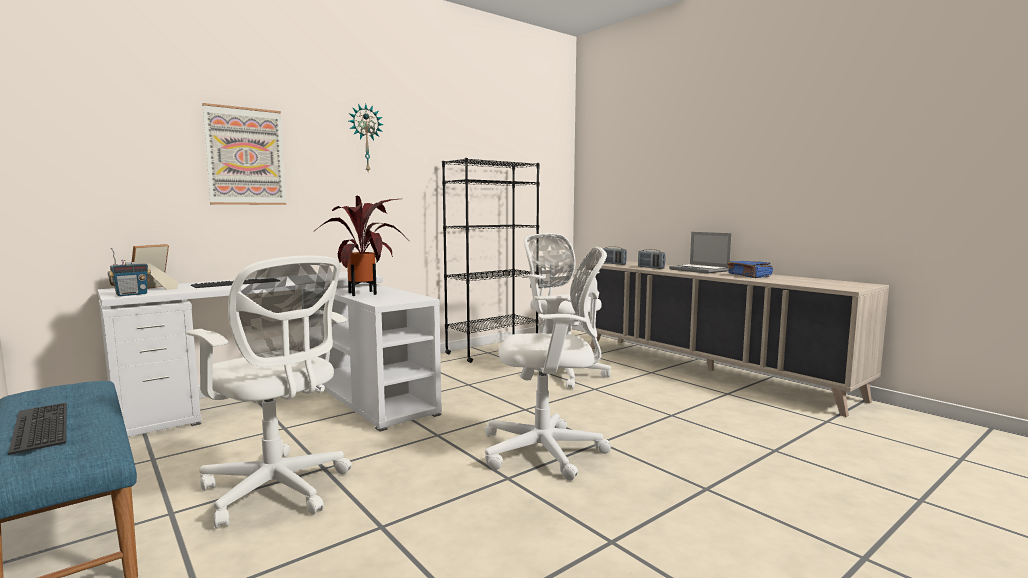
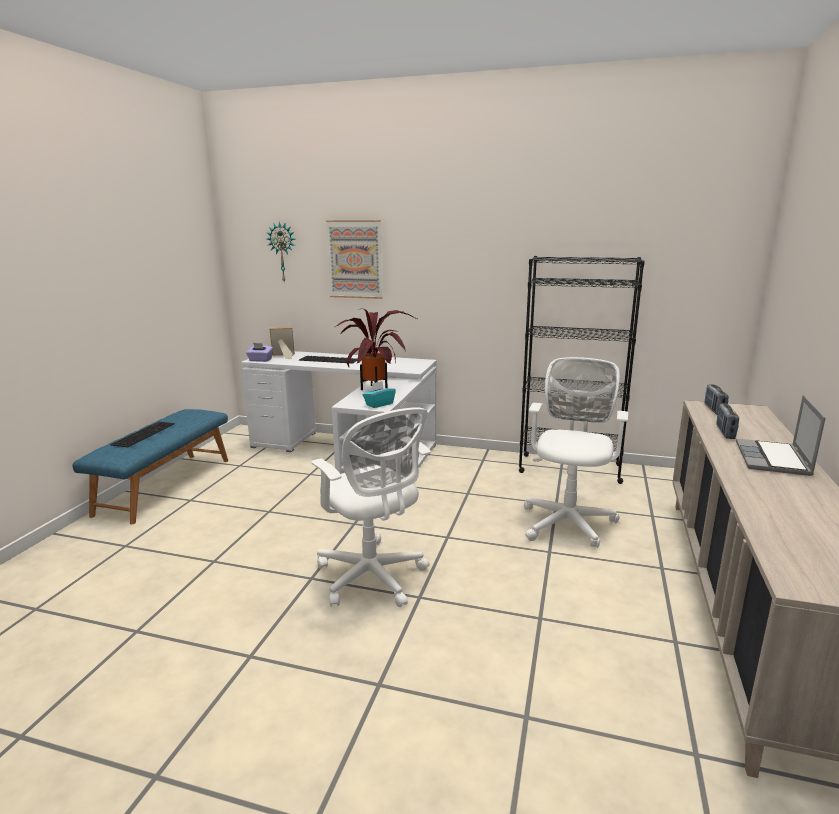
camera: 55 degrees right, 10 degrees up
(131, 294) = (260, 360): radio -> purple tissue box
(278, 491) = (231, 513): white office chair -> none
(365, 138) = (454, 237): wall clock -> wall clock (283, 252)
(412, 297) = (379, 404): none -> turquoise tissue box
(749, 276) = (788, 496): blue book -> none

